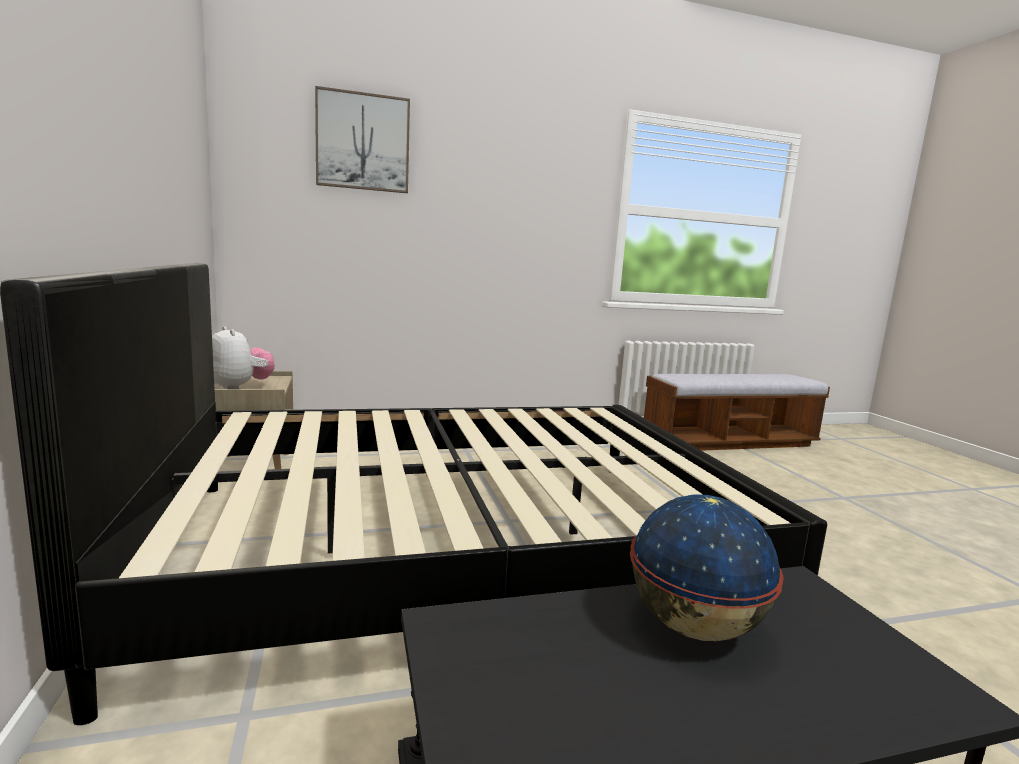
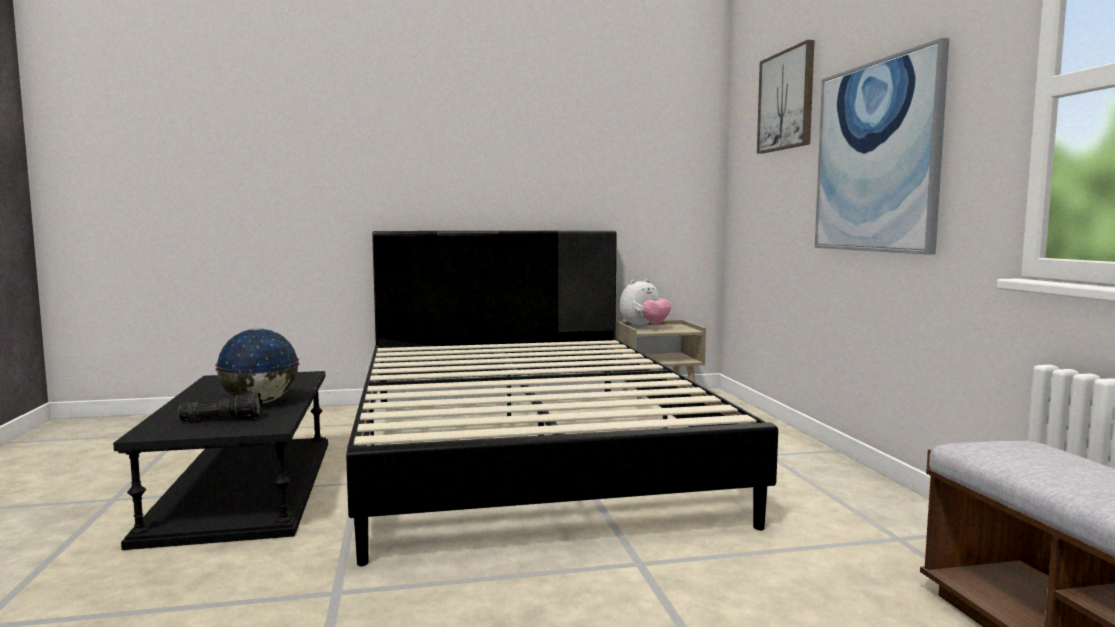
camera: 95 degrees right, 5 degrees down
(495, 220) = (876, 157): none -> picture
(810, 637) = (223, 419): none -> flashlight

